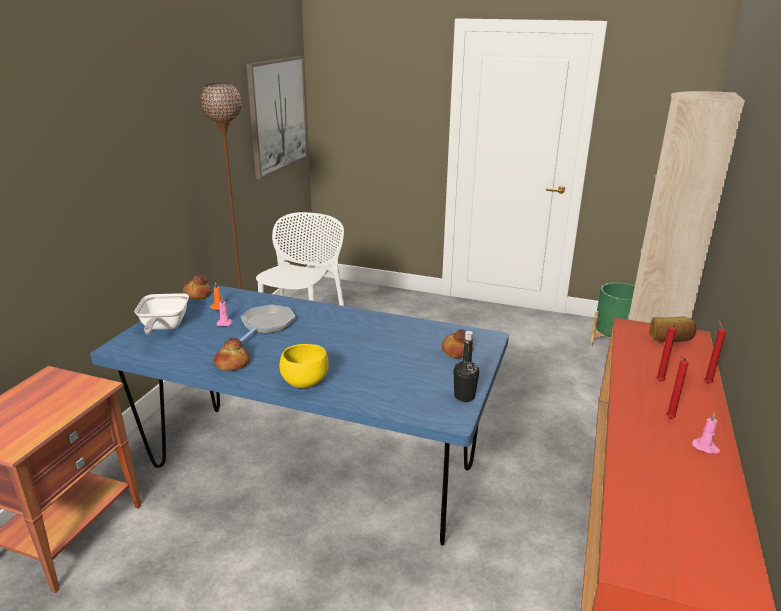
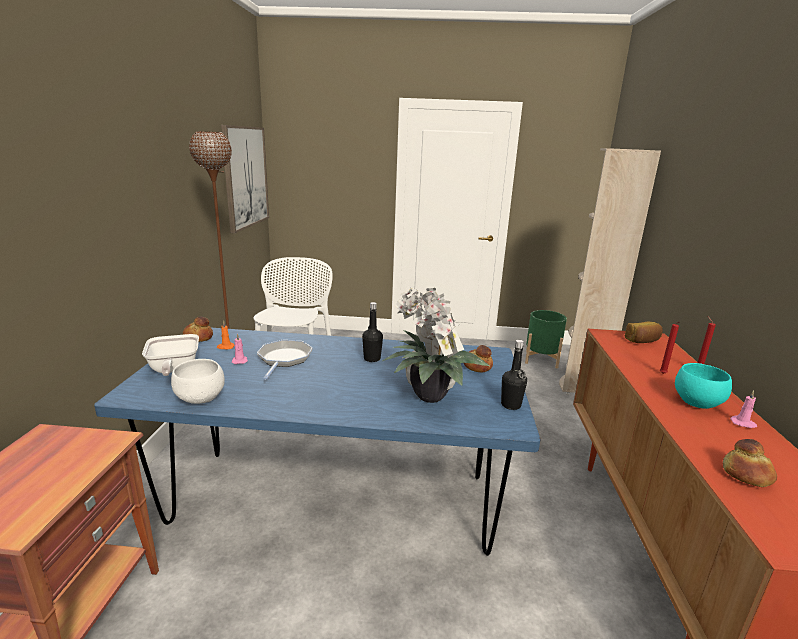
camera: 15 degrees left, 5 degrees down
(177, 358) = (202, 399): none -> white bowl
(232, 364) = (266, 399): bread -> bread (746, 475)
(304, 382) = (352, 408): yellow bowl -> none
(351, 332) = (372, 359): none -> black bottle
(385, 380) = (430, 398): none -> potted plant
(669, 418) = (695, 403): red candle -> turquoise bowl

